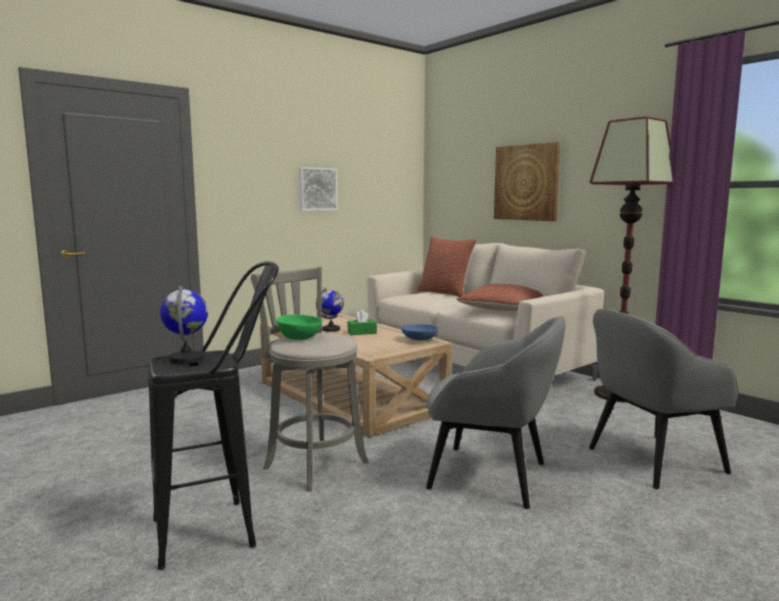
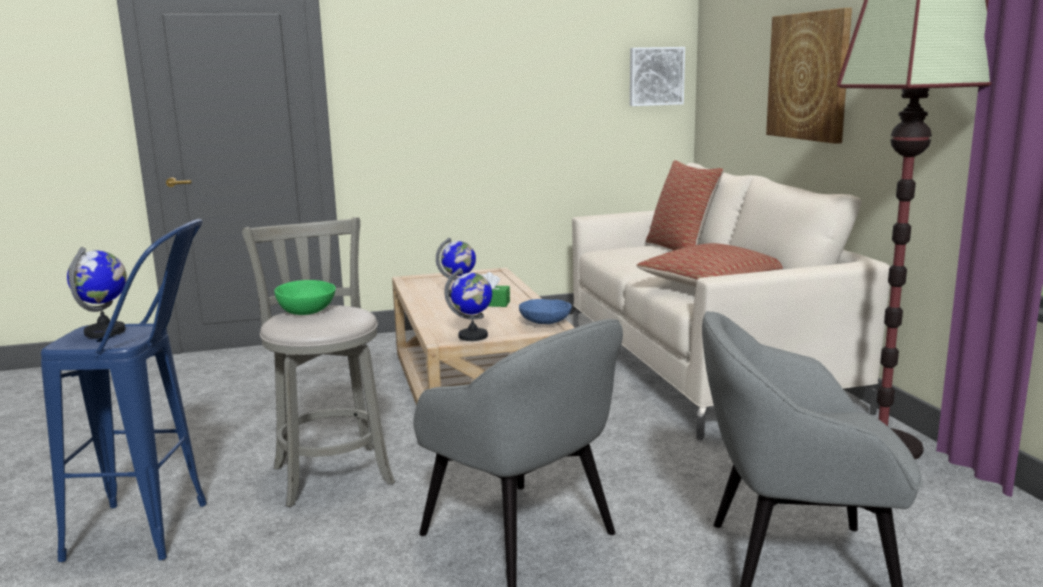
camera: 25 degrees right, 5 degrees up
(222, 528) = (159, 531): black stool -> blue stool
(317, 189) = (507, 91): picture -> picture (655, 76)
(388, 351) = (473, 336): none -> globe

